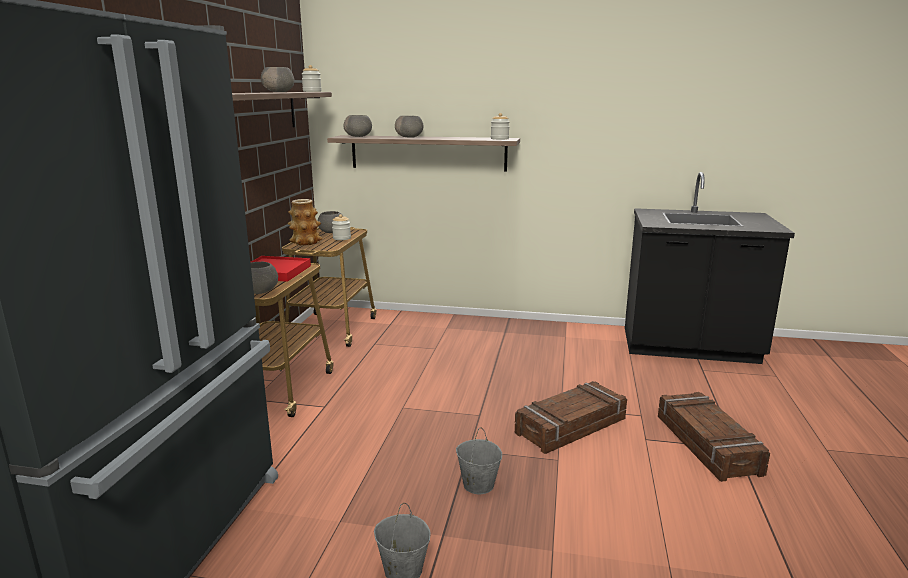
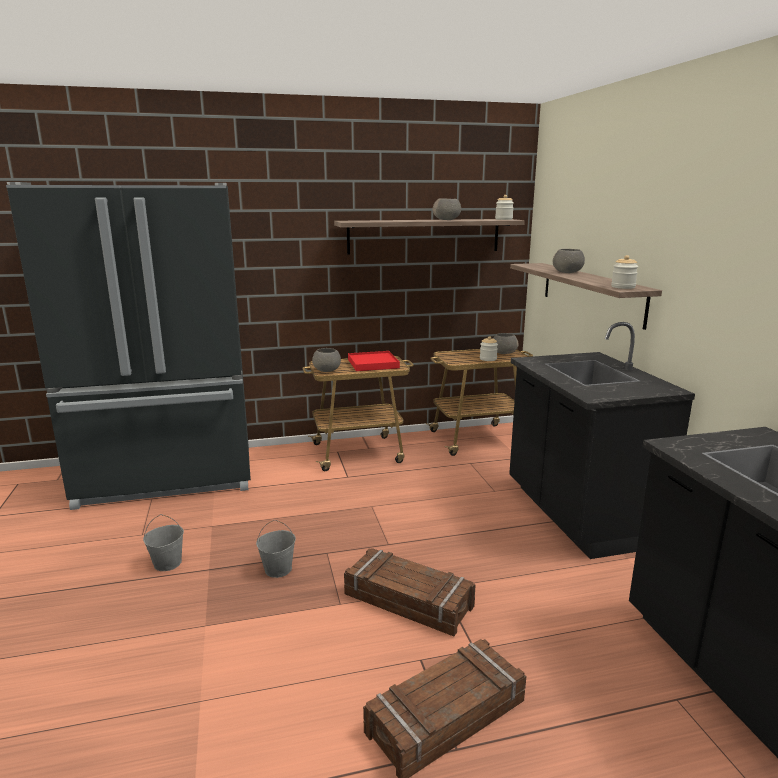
camera: 65 degrees right, 0 degrees up
(305, 242) = (458, 353): vase -> none
(358, 136) = (539, 266): grey bowl -> none
(501, 333) = (578, 516): none -> black counter

